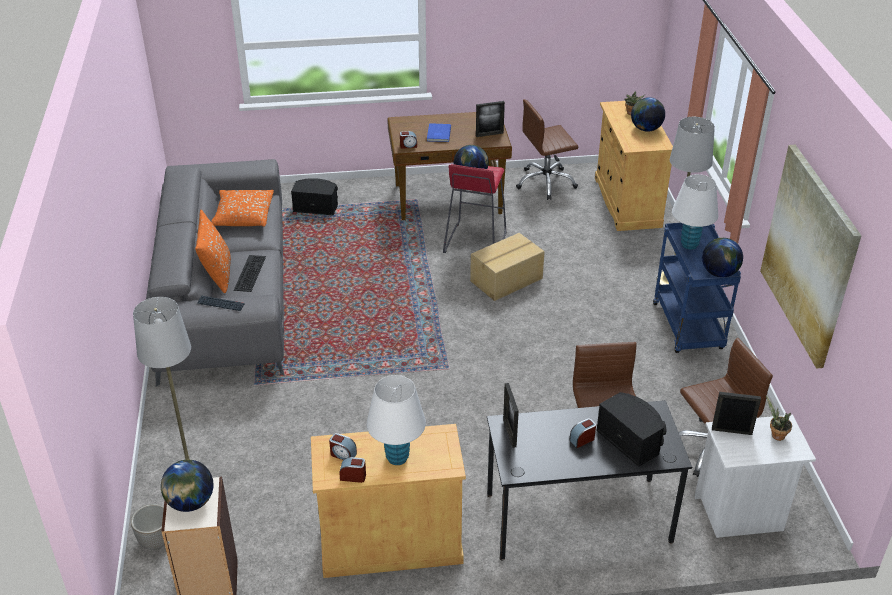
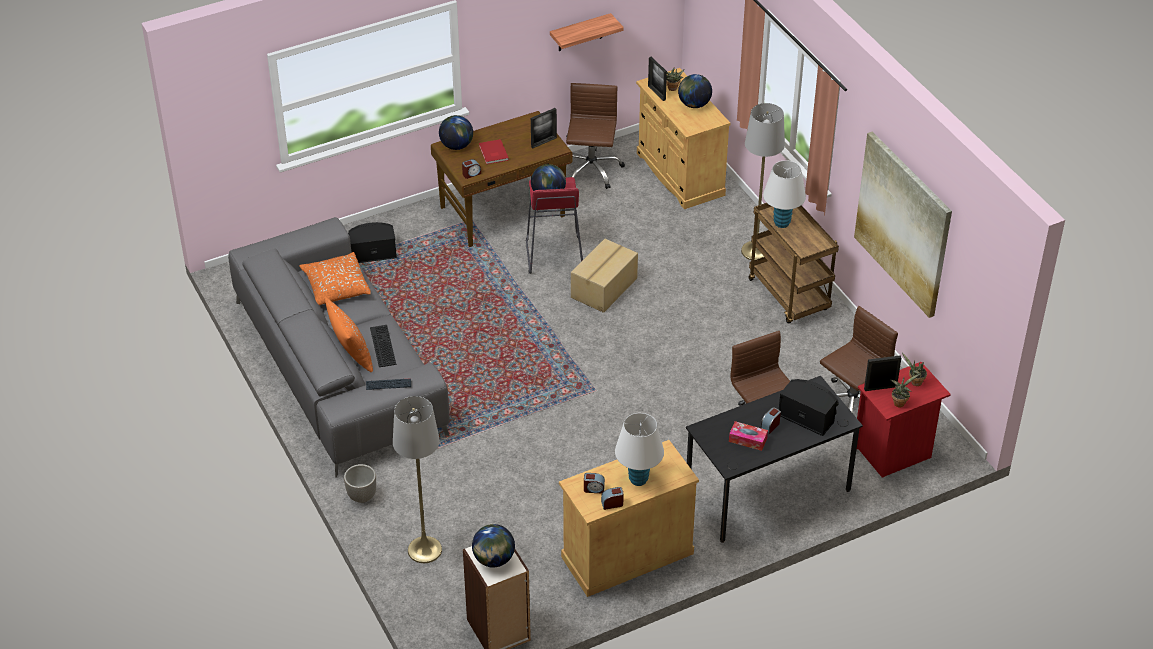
camera: 20 degrees left, 5 degrees up
(156, 541) = (429, 609): planter -> planter (361, 496)
(438, 134) = (493, 153): blue book -> red book
(509, 433) = (711, 436): picture frame -> picture frame (656, 93)
(546, 183) = (591, 170): brown office chair -> brown office chair turned 135 degrees clockwise
(549, 448) = (747, 440): none -> tissue box
(552, 43) = (580, 33): none -> shelf
(689, 328) = (790, 296): blue cart -> brown cart
(719, 273) = (818, 245): globe -> globe (456, 145)
(740, 514) = (893, 453): white nightstand -> red nightstand
(749, 453) = (900, 402): none -> potted plant

